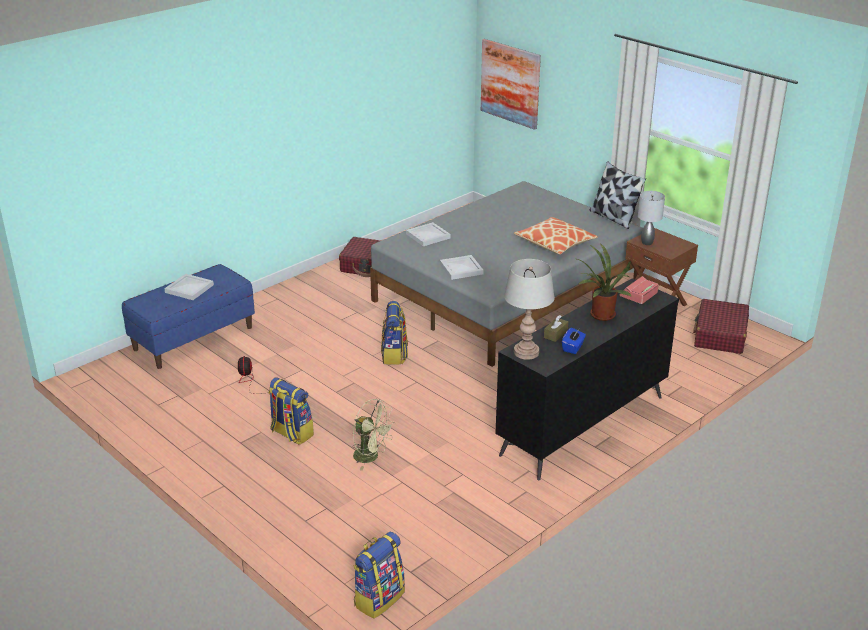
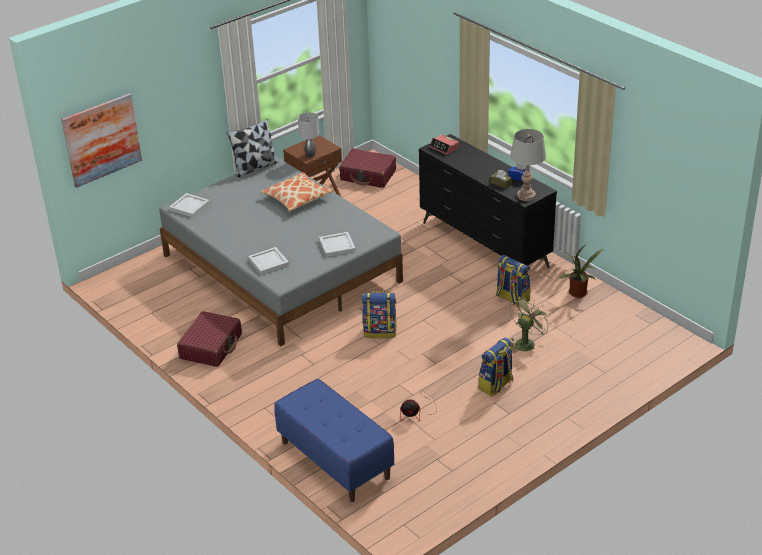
camera: 85 degrees left, 5 degrees up
(190, 288) = (327, 417): white tray -> white tray (189, 206)
(378, 598) = (677, 337): backpack -> backpack (512, 298)
(600, 316) = (475, 165): potted plant -> potted plant (579, 294)

